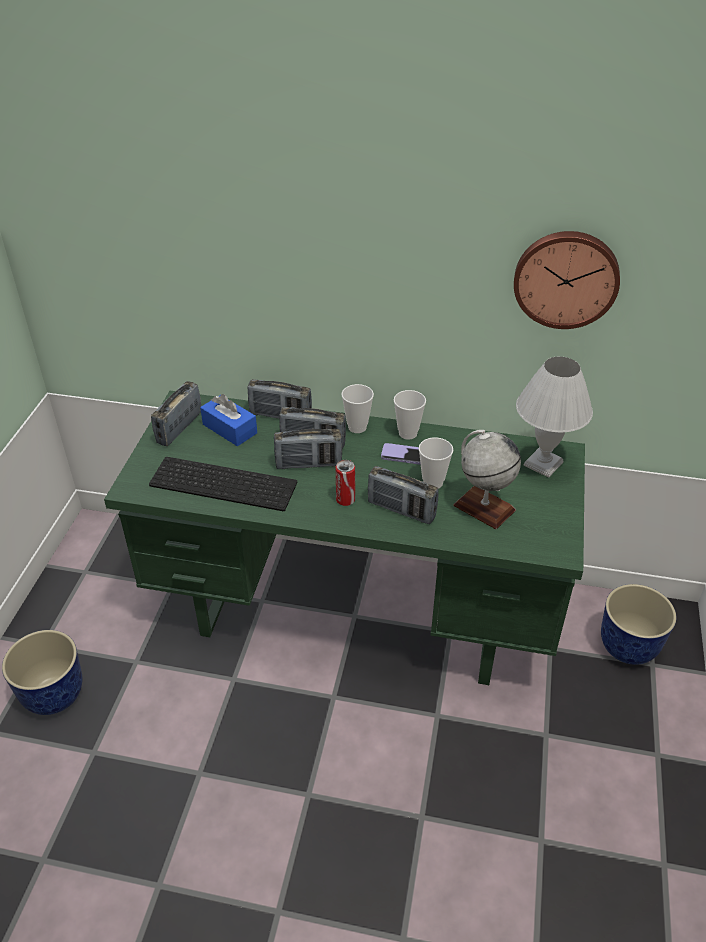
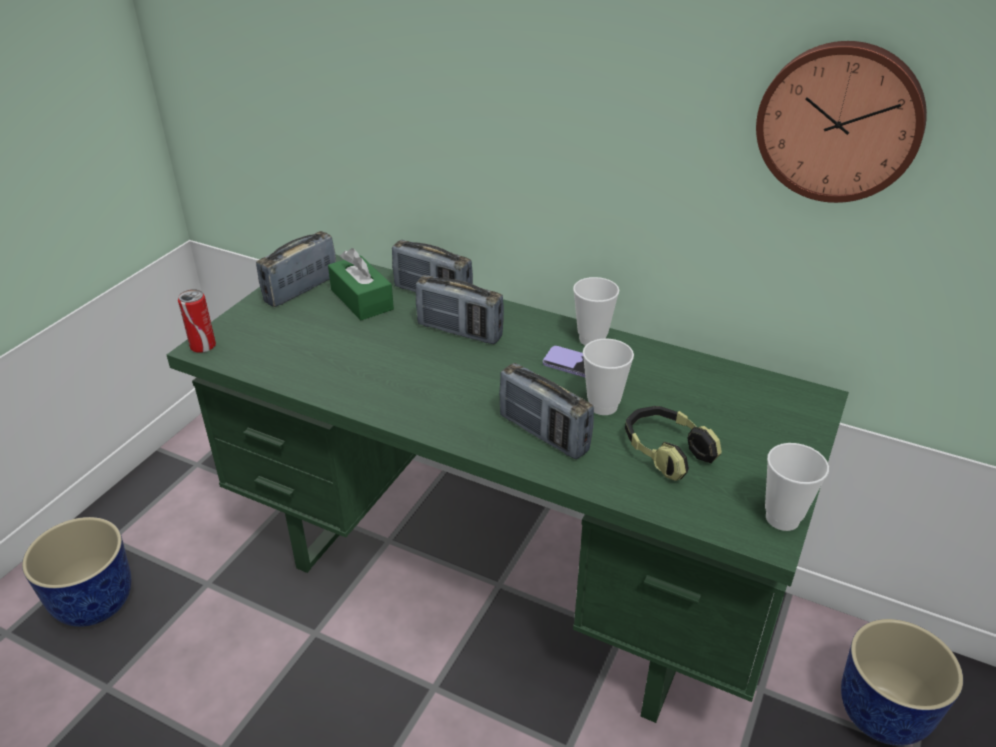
camera: 15 degrees right, 5 degrees down
(225, 482) = (324, 360): keyboard -> none
(230, 429) = (362, 299): blue tissue box -> green tissue box
(308, 464) = (442, 355): radio -> none
(345, 500) = (471, 407): can -> can (203, 346)
(357, 427) = (526, 322): cup -> cup (782, 518)
(484, 507) = (666, 452): globe -> headphones
(542, 463) = (774, 408): white table lamp -> none

